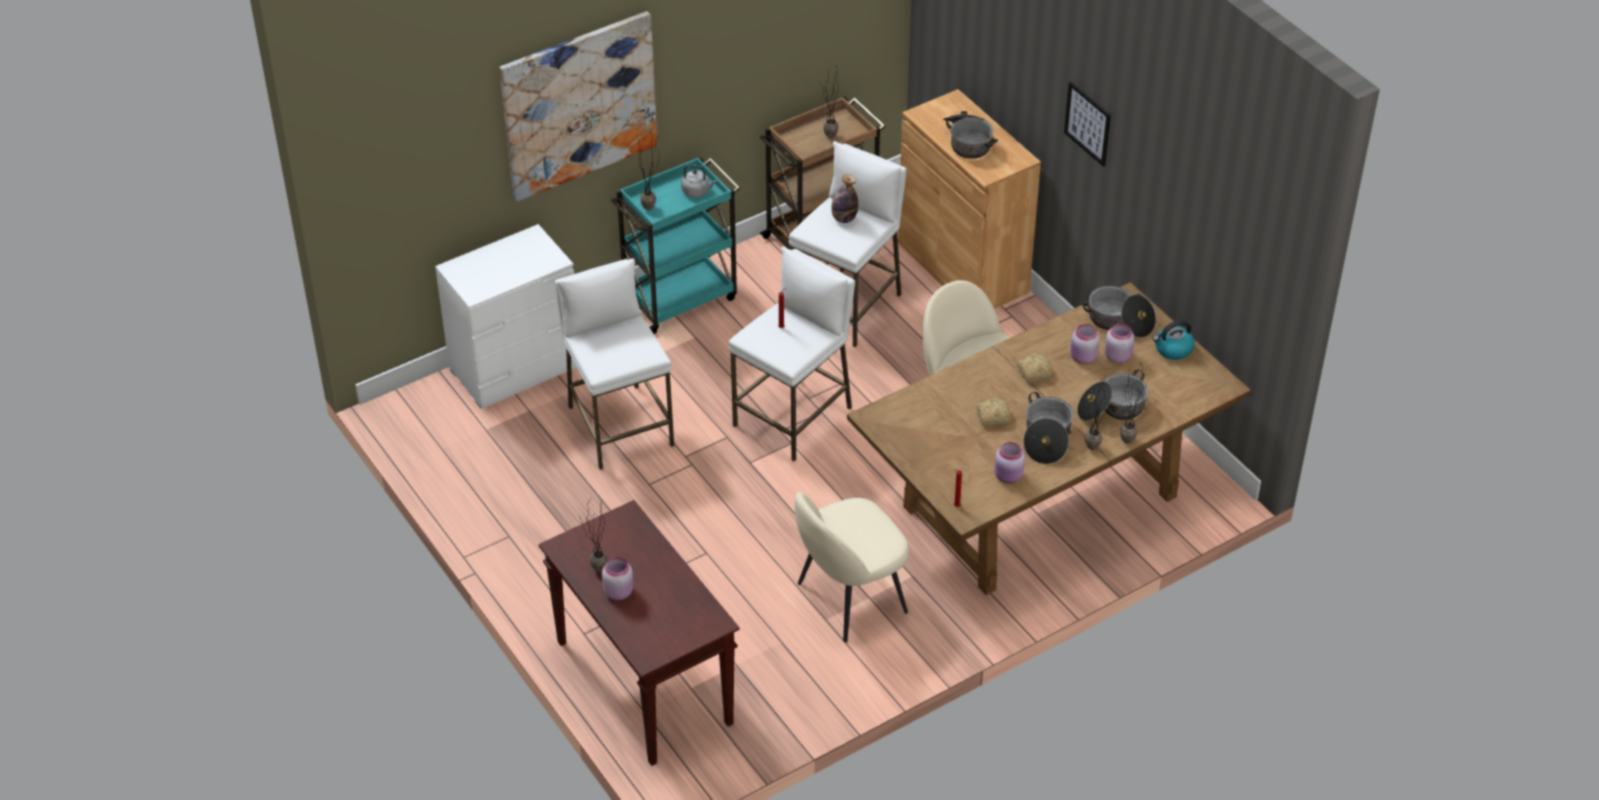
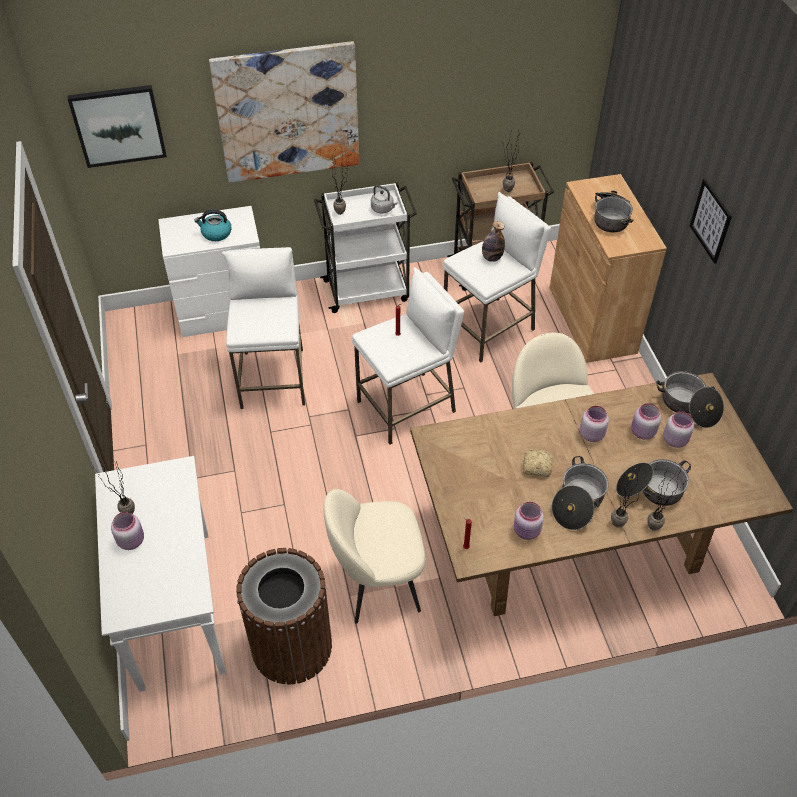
camera: 20 degrees right, 5 degrees up
(400, 163) = (118, 125): none -> picture
(642, 682) = (174, 607): brown console table -> white console table
(680, 298) = (368, 290): turquoise cart -> white cart
(789, 682) = (291, 646): none -> brown trash can
(1033, 373) = (591, 434): bread -> pink jar
(1173, 349) = (729, 447): kettle -> kettle (216, 233)

